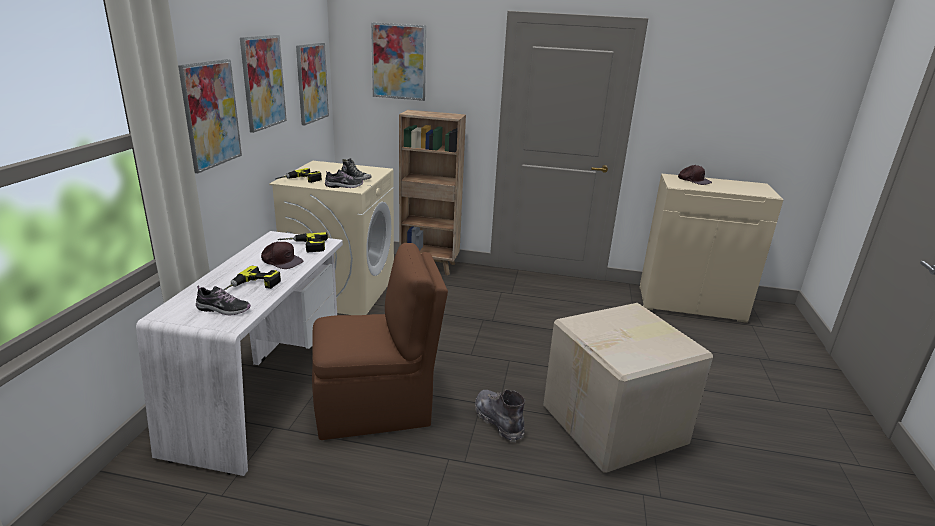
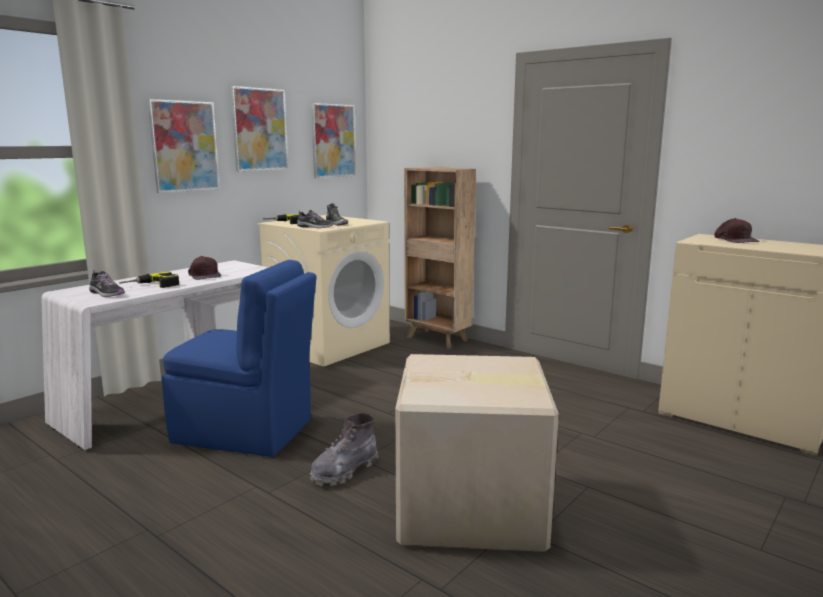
camera: 30 degrees right, 10 degrees down
(303, 246) = (239, 270): power drill -> none
(376, 407) = (246, 432): brown chair -> blue chair
(399, 62) = (419, 119): picture -> none
(498, 421) = (344, 471): grey boot -> grey boot turned 135 degrees counterclockwise

